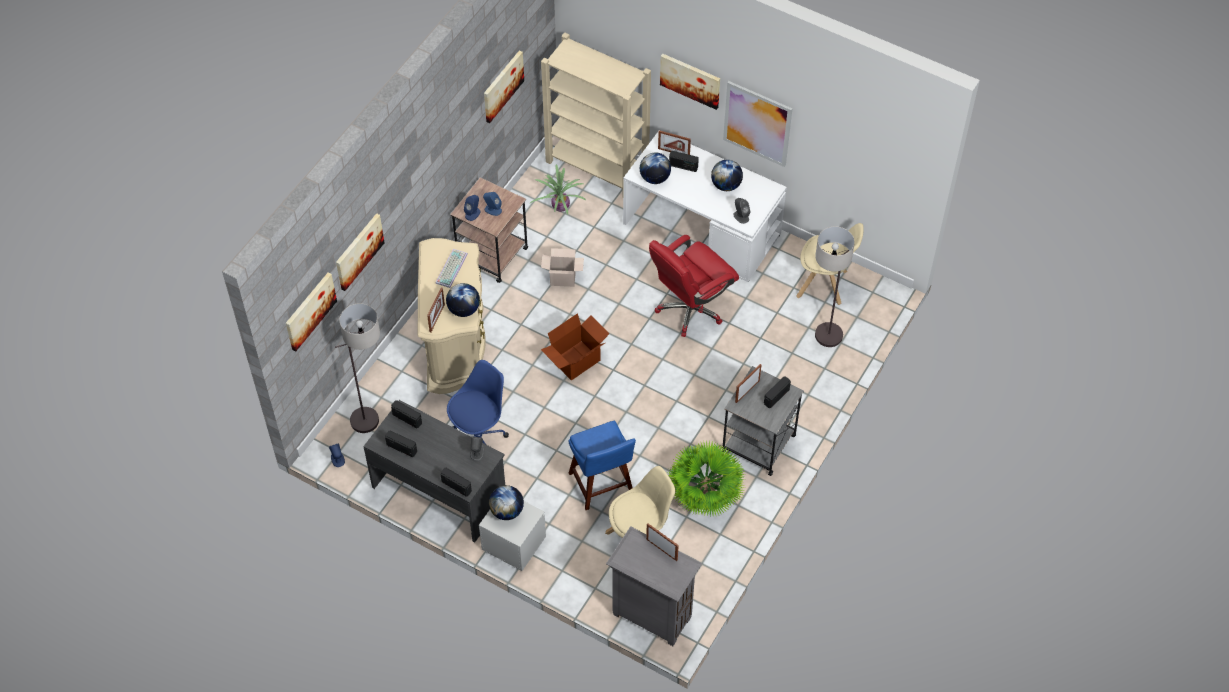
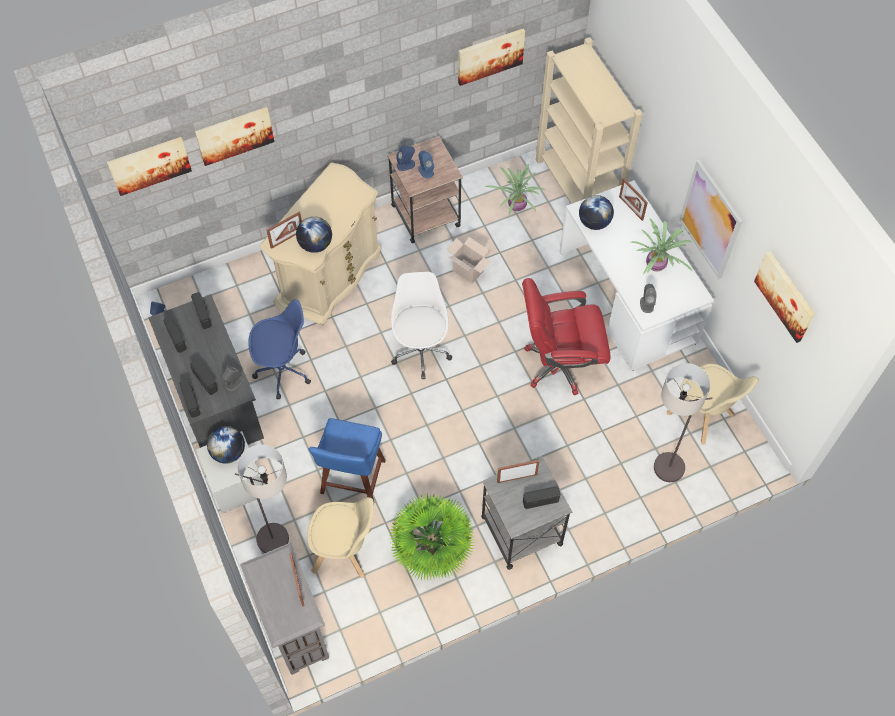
camera: 35 degrees right, 5 degrees up
(373, 418) = (215, 299): grey floor lamp -> grey floor lamp (282, 542)
(451, 268) = (336, 200): keyboard -> none
(576, 361) = (420, 352): cardboard box -> white office chair
(683, 166) = (629, 226): radio -> radio (205, 381)
(690, 80) = (670, 141): picture -> picture (785, 296)
(726, 185) = (656, 266): globe -> potted plant

